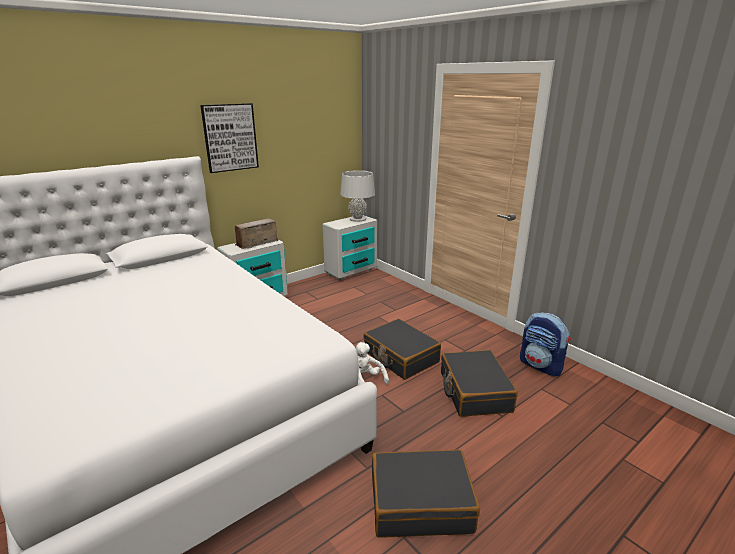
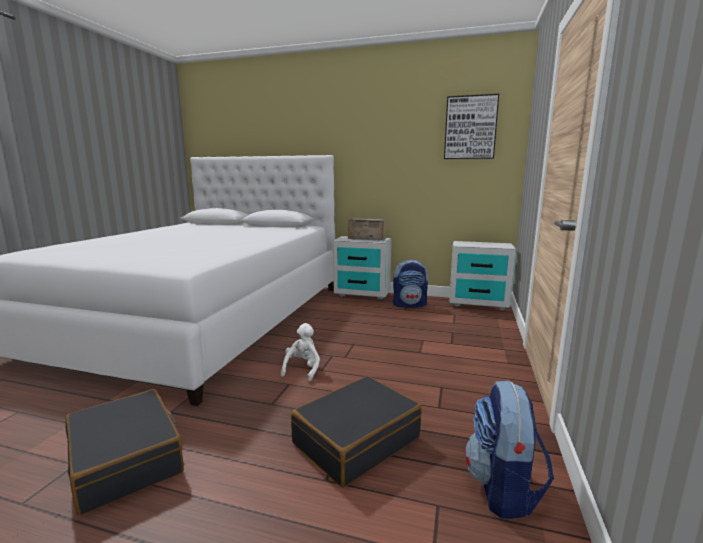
camera: 55 degrees right, 10 degrees down
(230, 137) = (367, 143): picture -> picture (470, 127)
(311, 293) = (409, 304): none -> backpack
(357, 219) = (494, 244): grey table lamp -> none
(400, 357) = (366, 373): black suitcase -> none

